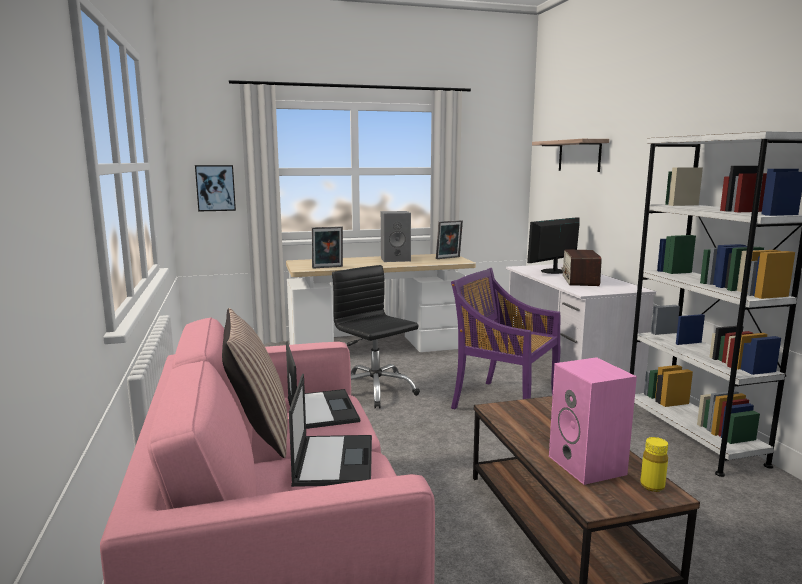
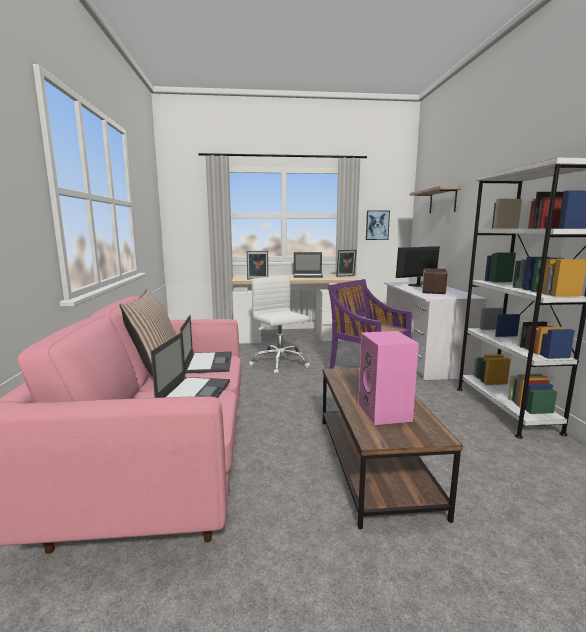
camera: 10 degrees right, 0 degrees up
(215, 188) = (190, 226): picture -> picture (377, 225)
(375, 390) = (279, 363): black office chair -> white office chair
(396, 259) = (308, 276): grey speaker -> laptop
(652, 486) = (428, 430): yellow bottle -> none

